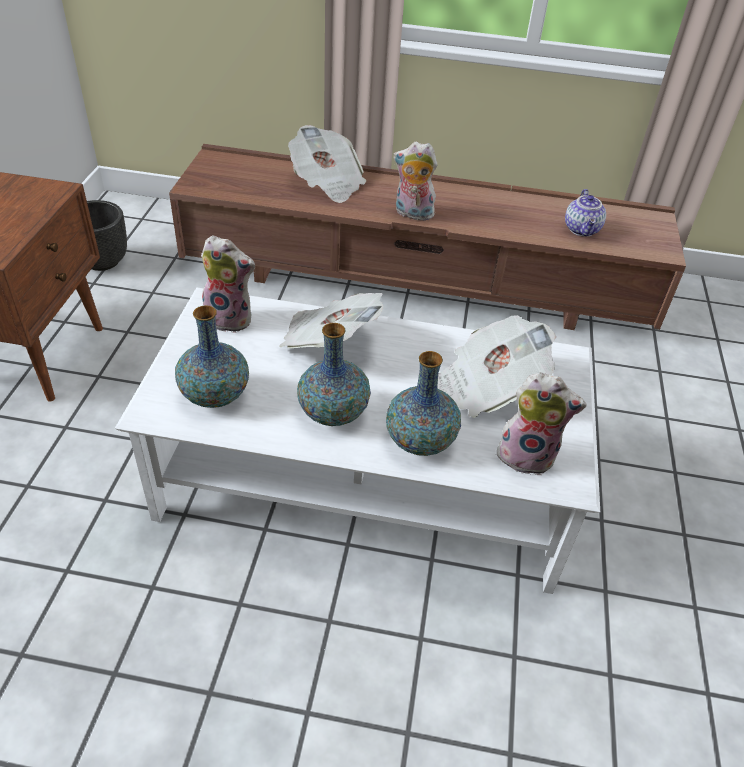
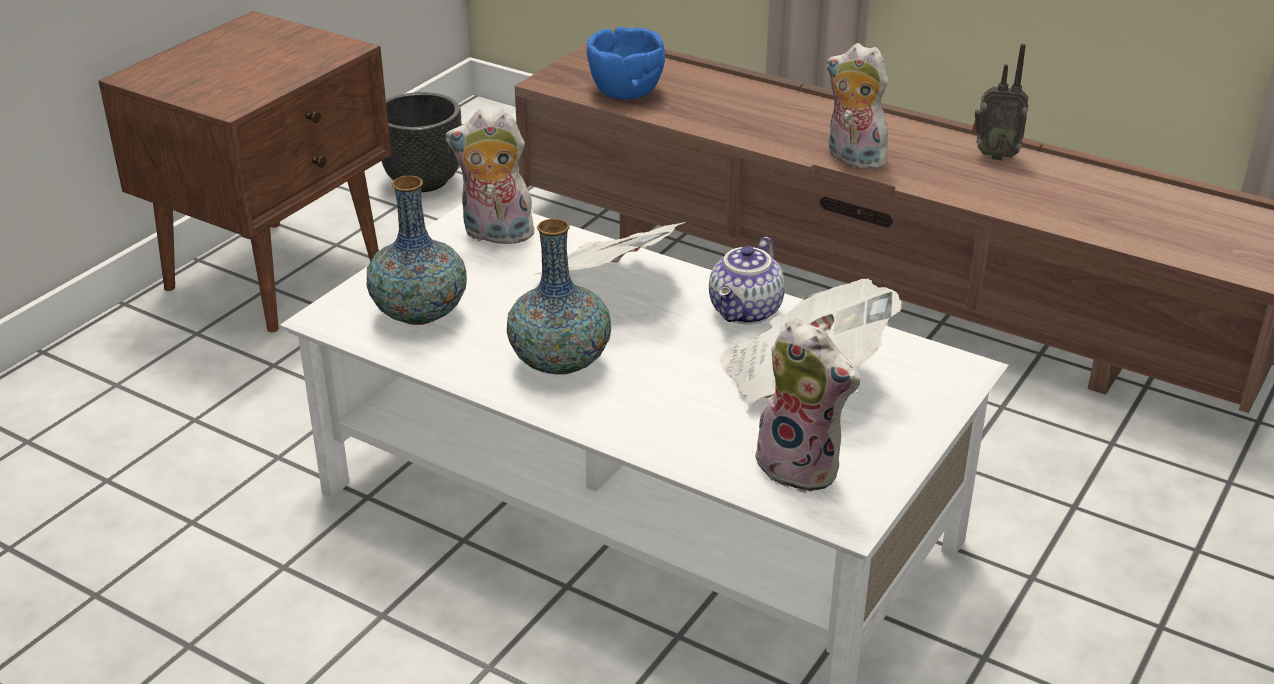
camera: 25 degrees right, 10 degrees down
(231, 318) = (495, 235): plush toy -> plush toy turned 150 degrees clockwise
(244, 185) = (624, 90): none -> blue bowl
(327, 183) = (747, 103): newspaper -> none
(420, 440) = (658, 417): vase -> none
(489, 198) = (994, 155): none -> radio
(582, 230) = (1126, 219): teapot -> teapot (747, 312)

